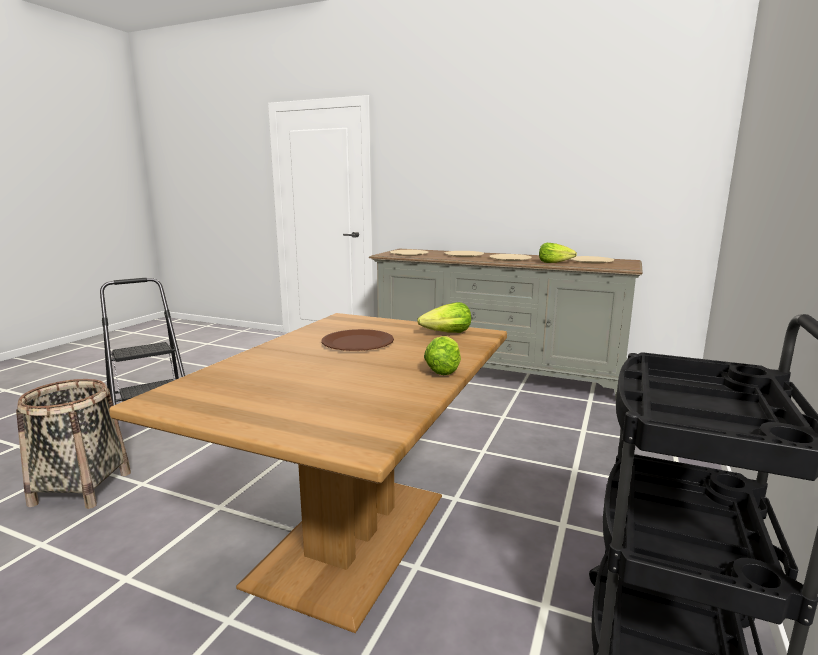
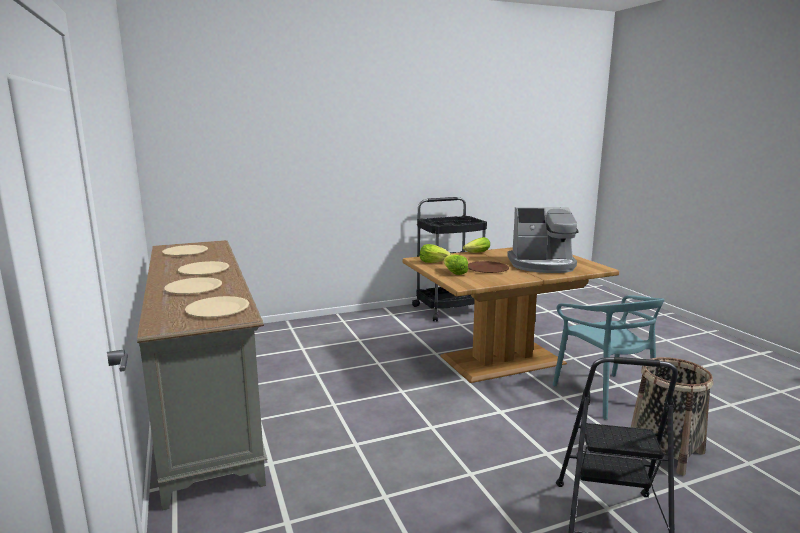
camera: 135 degrees left, 0 degrees up
(153, 541) = (605, 395): none -> turquoise chair
(283, 373) = (542, 265): none -> coffee machine
(554, 263) = (215, 256): lettuce -> lettuce (454, 272)

